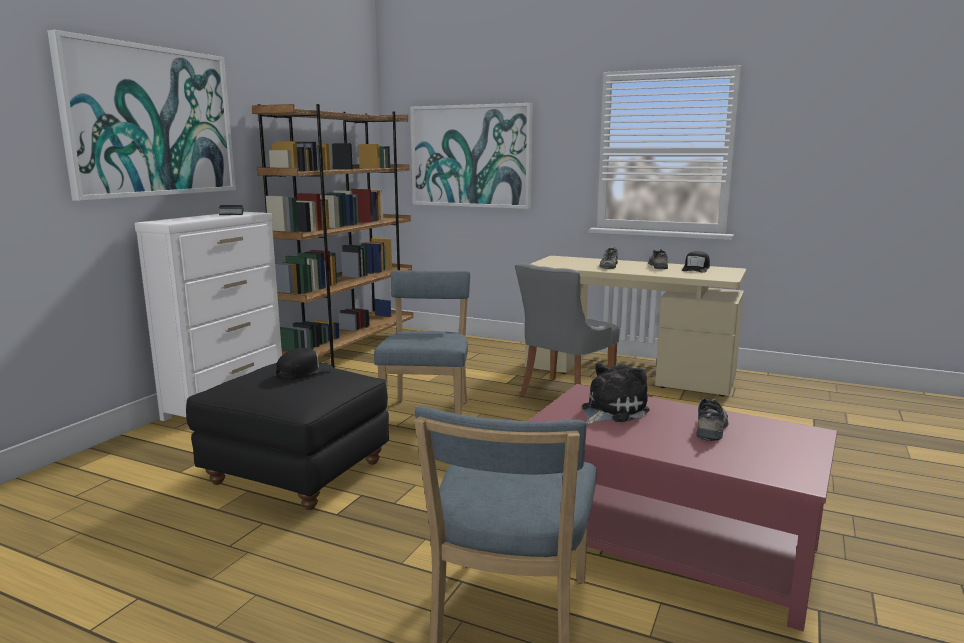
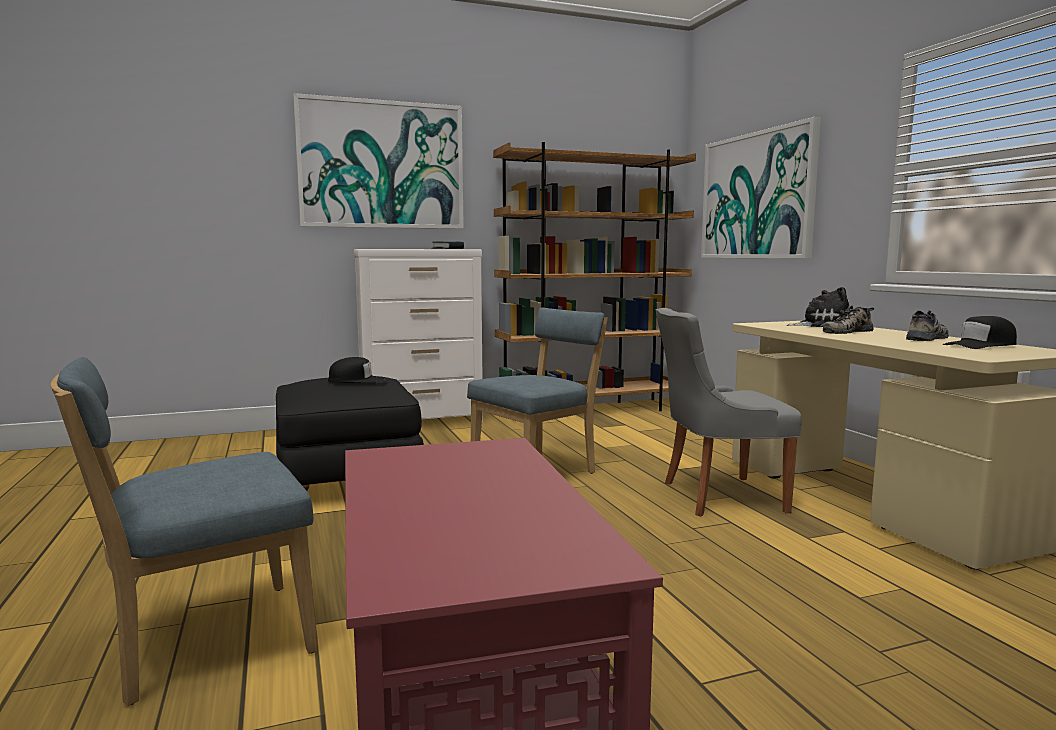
camera: 45 degrees right, 5 degrees down
(611, 411) = (466, 464): plush toy -> plush toy (821, 325)
(712, 427) = (506, 510): shoe -> none

